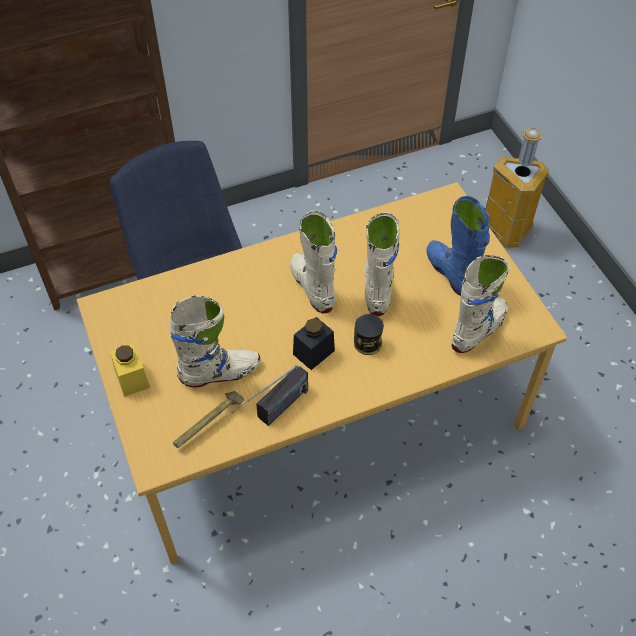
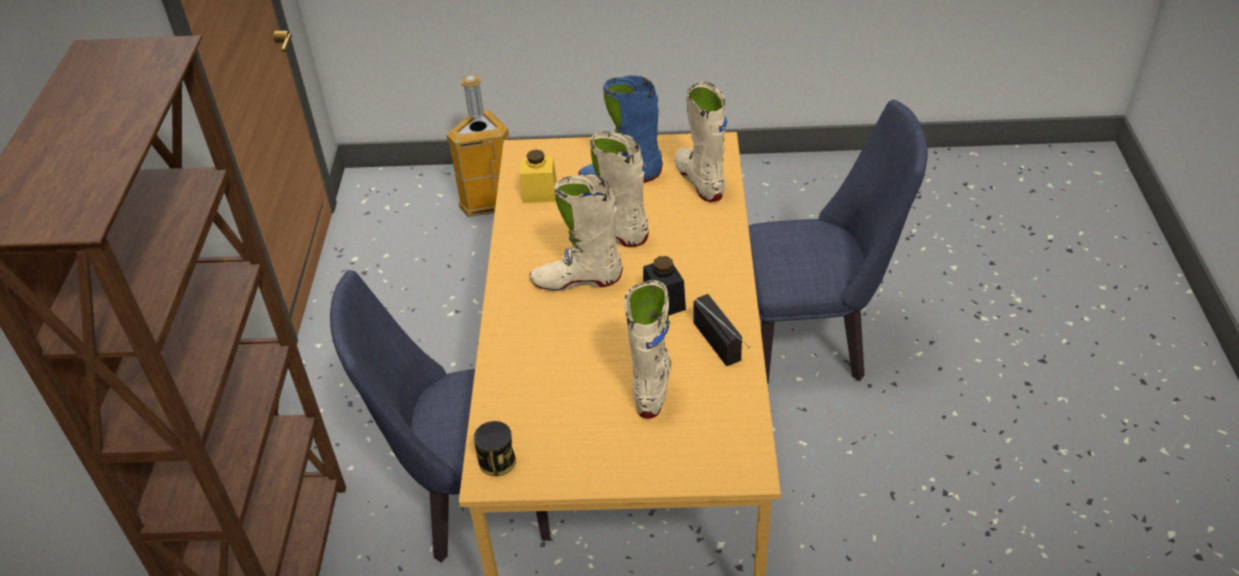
camera: 65 degrees left, 10 degrees down
(132, 379) = (618, 466): yellow jar -> yellow jar (540, 193)
(208, 425) = (717, 410): hammer -> none
(367, 343) = (674, 259): can -> can (497, 461)
(476, 524) = (816, 341): none -> blue chair

